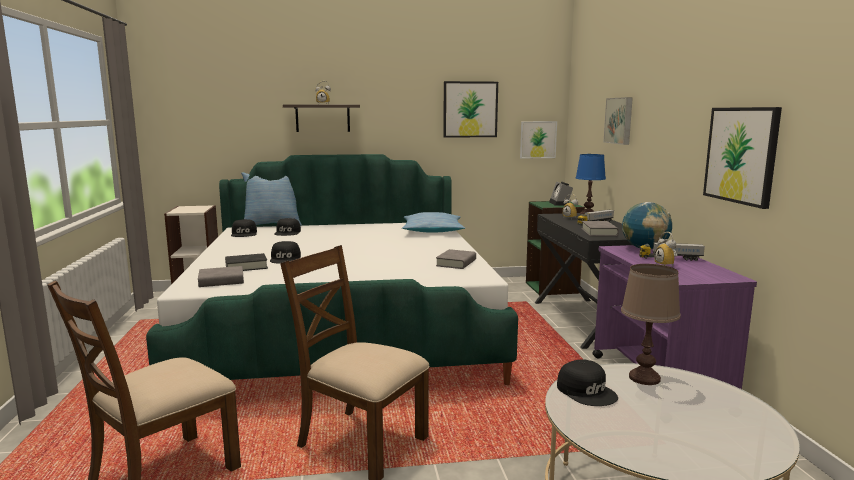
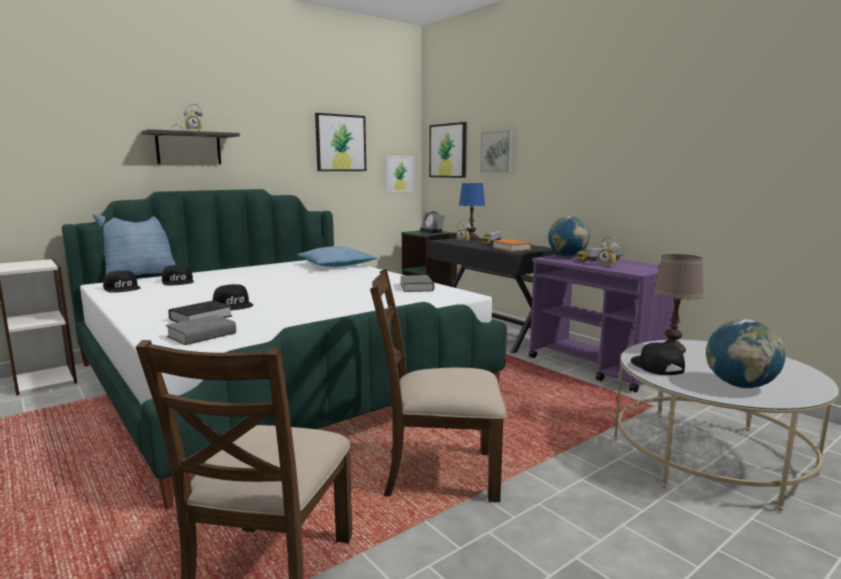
camera: 30 degrees left, 0 degrees up
(587, 391) = (656, 366): black cap -> black cap turned 135 degrees counterclockwise
(599, 232) = (511, 249): grey book -> orange book
(642, 436) = (740, 385): none -> globe
(741, 155) = (650, 171): picture -> picture (448, 150)

